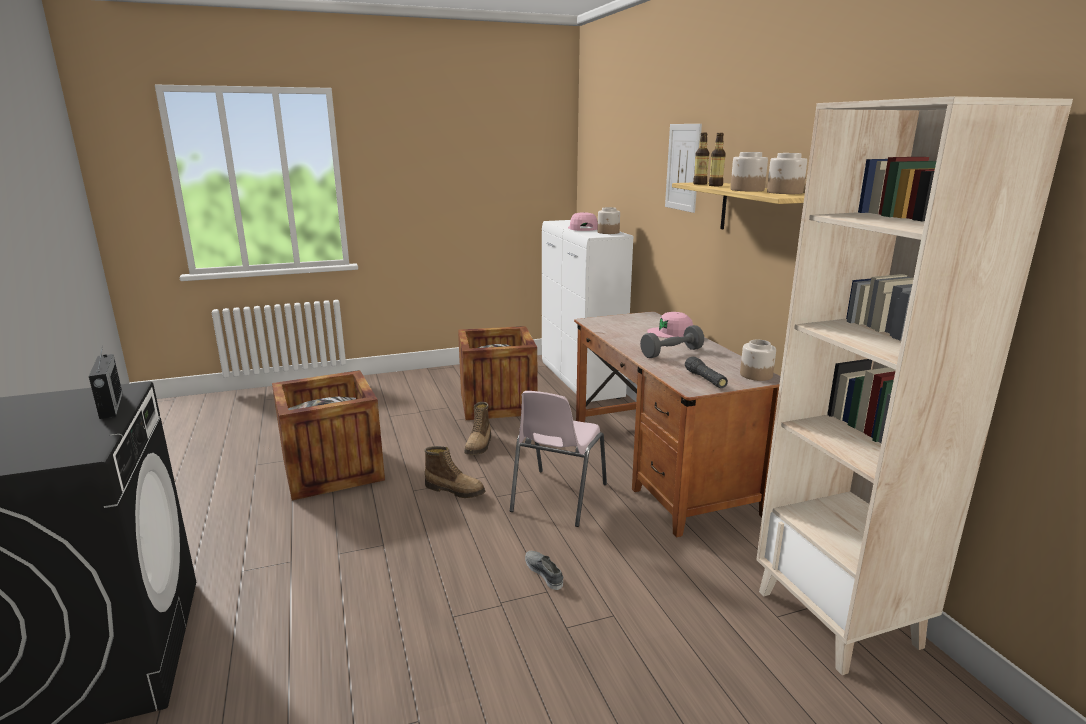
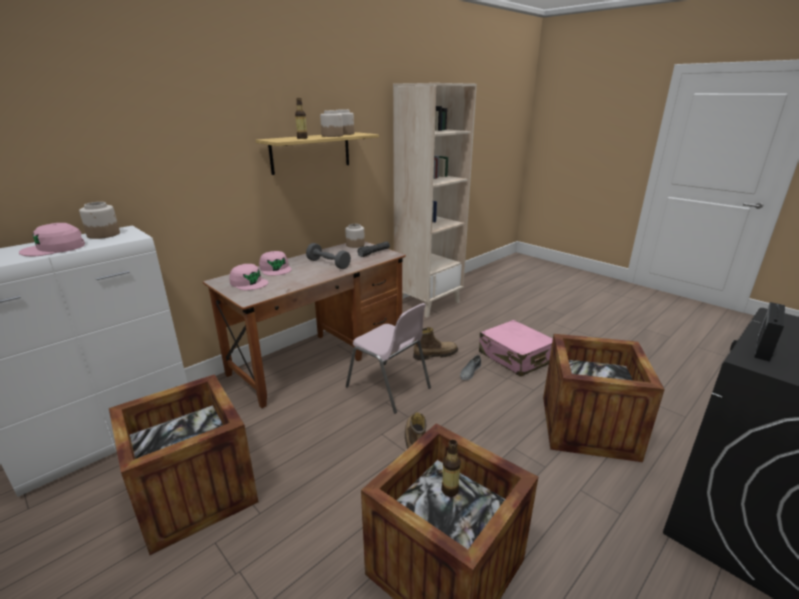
camera: 115 degrees left, 5 degrees up
(339, 625) = (588, 426): none -> crate
(479, 446) = (324, 461): boot -> boot (435, 354)
(549, 645) = (515, 357): none -> pink suitcase
(557, 498) = (389, 388): pink chair -> pink chair turned 45 degrees clockwise
(634, 322) = (249, 283): none -> pink cap
(683, 167) = (201, 133): picture -> none
(700, 184) = (289, 139): bottle -> bottle (450, 490)

